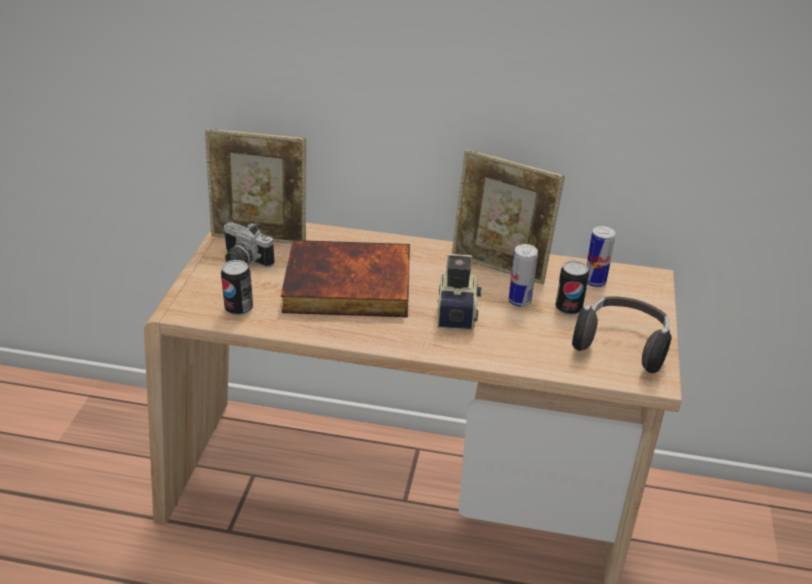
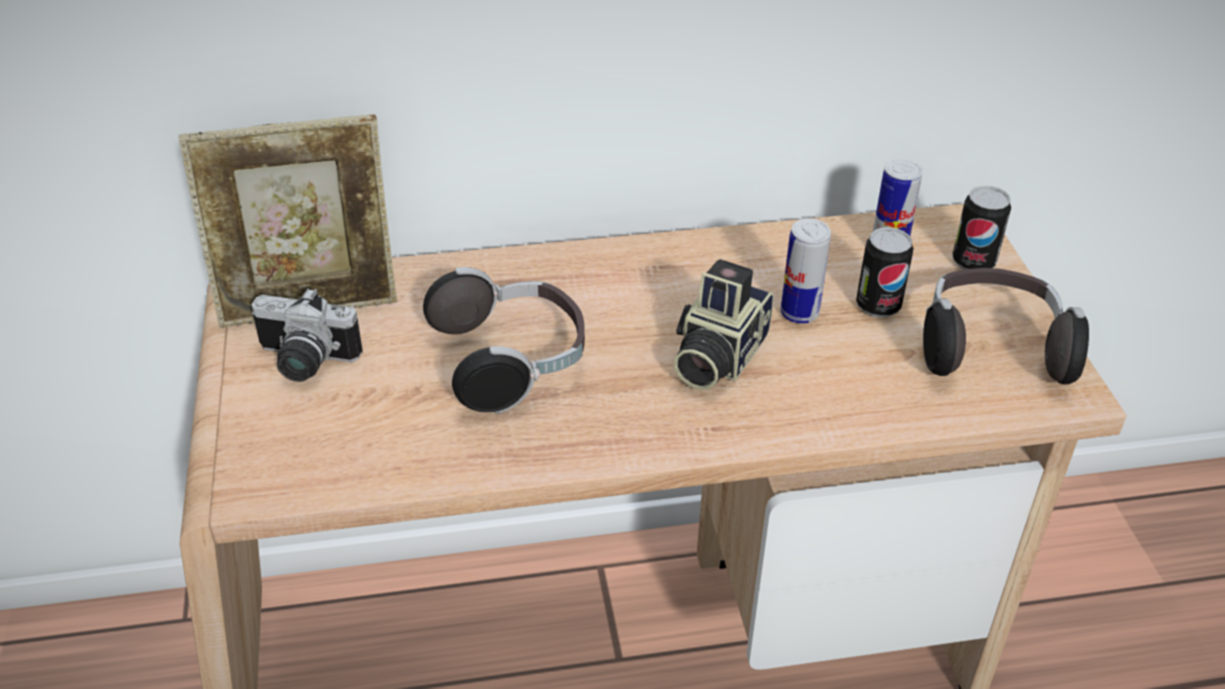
camera: 20 degrees left, 5 degrees up
(239, 308) = (346, 455): can -> can (973, 262)
(347, 287) = (511, 362): book -> headphones
(458, 311) = (715, 356): camera -> camera turned 135 degrees counterclockwise
(499, 268) = (735, 263): picture frame -> none

